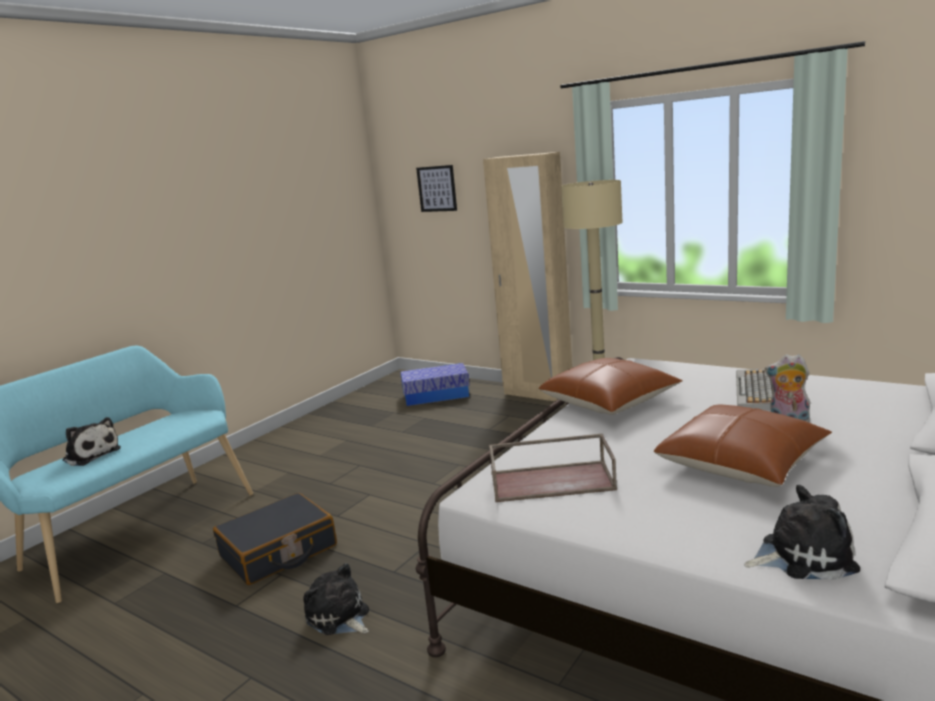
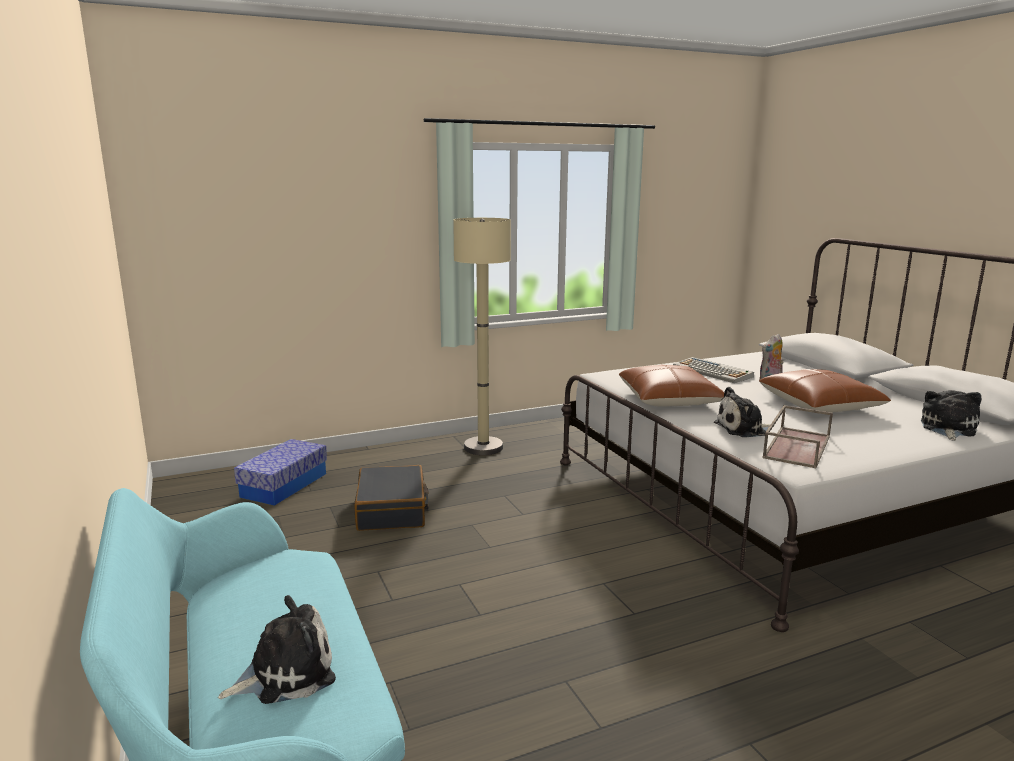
camera: 60 degrees left, 0 degrees up
(278, 552) = (512, 671): black suitcase -> black suitcase (392, 510)
(339, 617) = (686, 663): plush toy -> plush toy (743, 429)
(437, 188) = (234, 223): picture -> none
(538, 394) = (389, 450): beige wardrobe -> none

